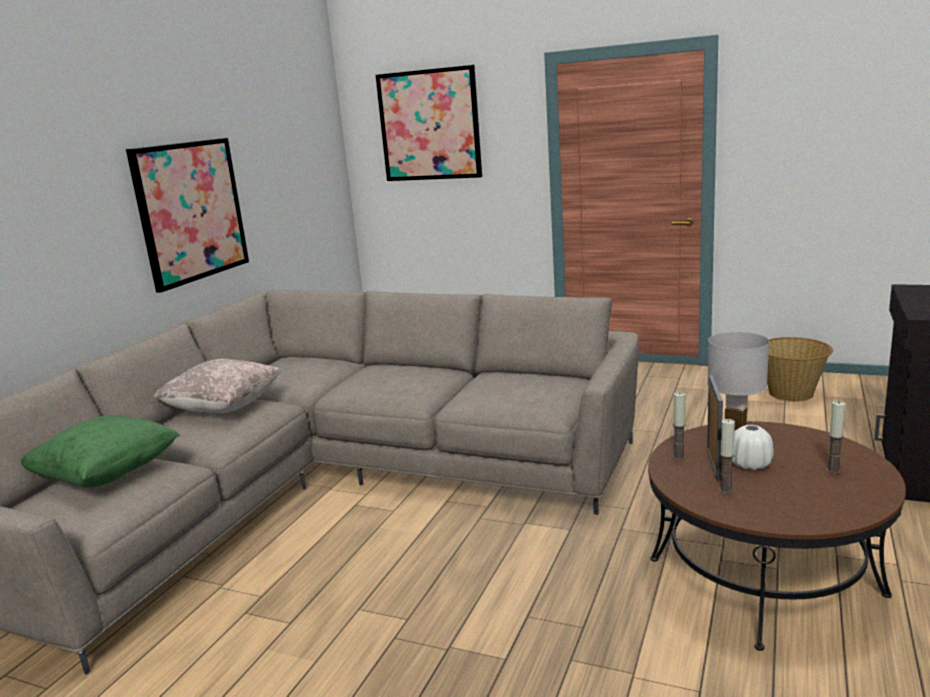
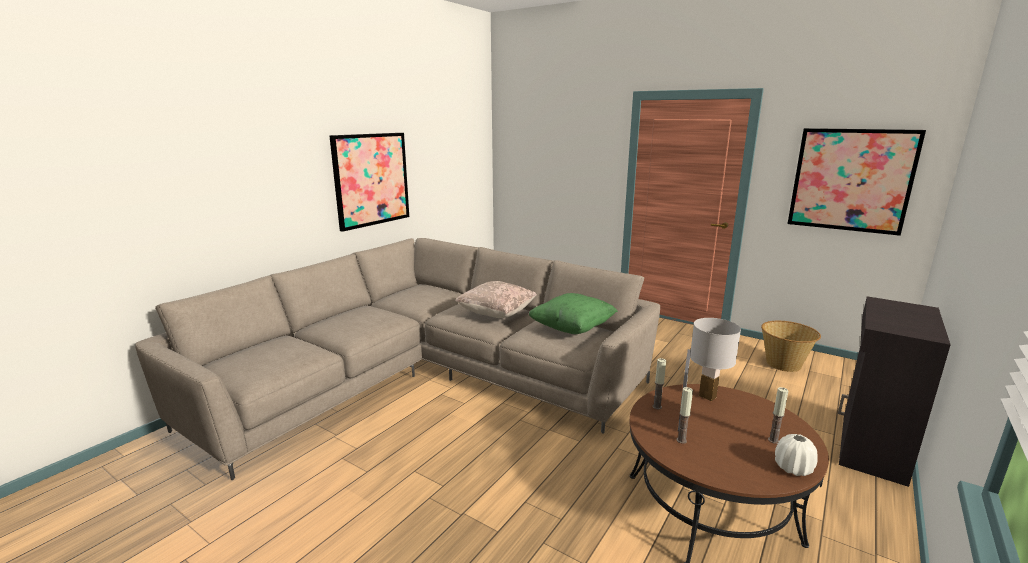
camera: 10 degrees right, 0 degrees up
(107, 476) = (274, 350): green pillow -> green pillow (572, 329)
(223, 408) = (366, 314): beige pillow -> beige pillow (496, 314)
(429, 125) = (549, 135): picture -> picture (851, 180)
(750, 464) = (709, 422): white vase -> white vase (793, 468)

